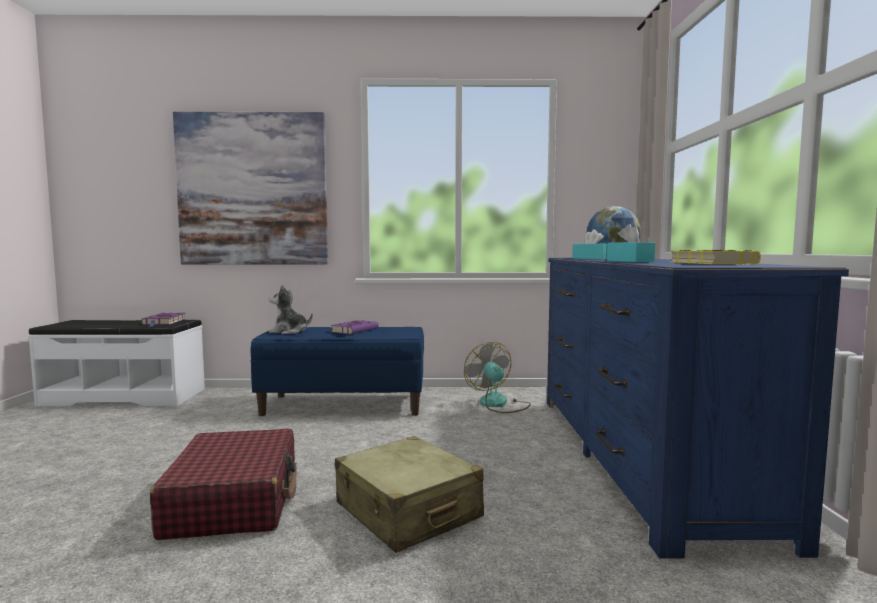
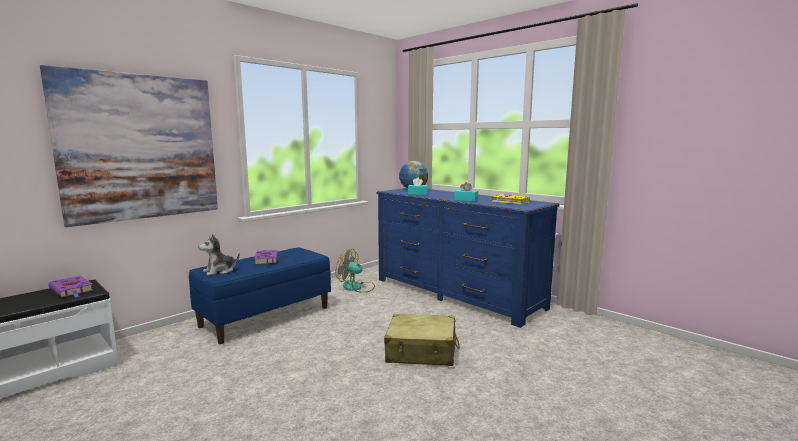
camera: 45 degrees left, 5 degrees up
(234, 500) = (334, 386): red suitcase -> none

